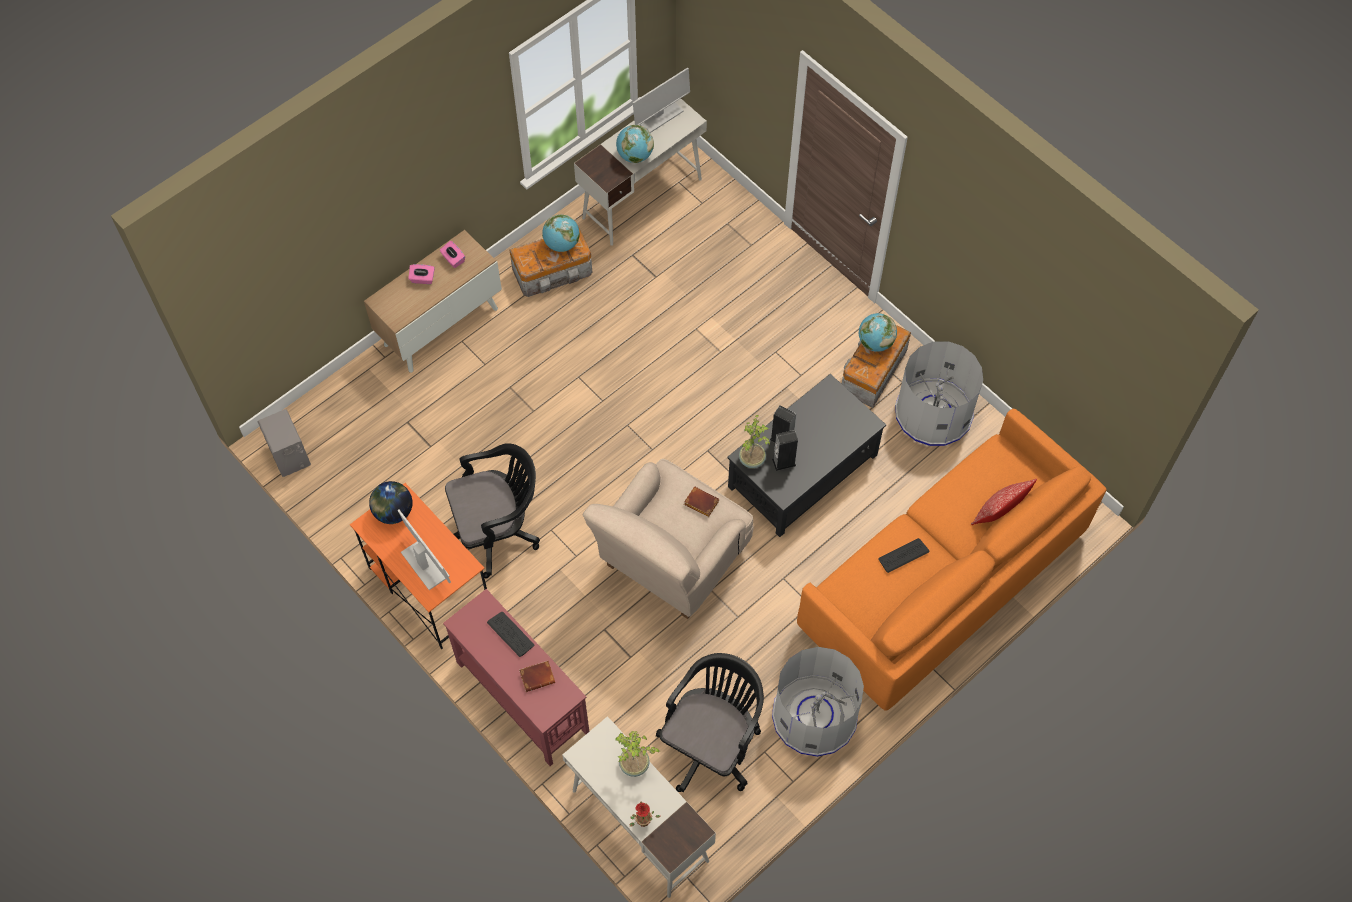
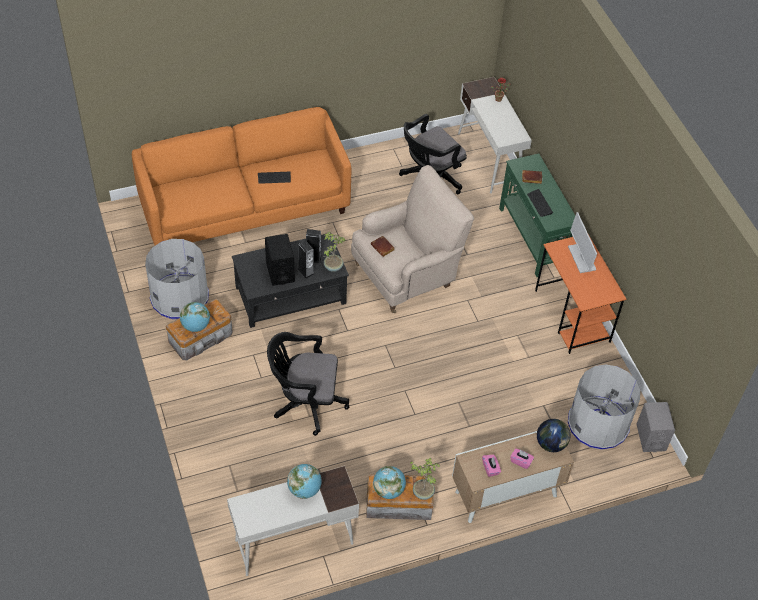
camera: 160 degrees left, 10 degrees down
(393, 512) = (594, 295): globe -> globe (551, 444)
(497, 530) = (514, 333): black office chair -> black office chair (305, 403)
(522, 696) = (532, 238): red console table -> green console table
(634, 765) = (492, 122): potted plant -> potted plant (423, 492)
(659, 116) = (264, 519): monitor -> none
(813, 425) = (280, 272): none -> black speaker
(814, 716) = (363, 171): grey trash can -> grey trash can (598, 423)
(998, 513) = (200, 179): pillow -> none

